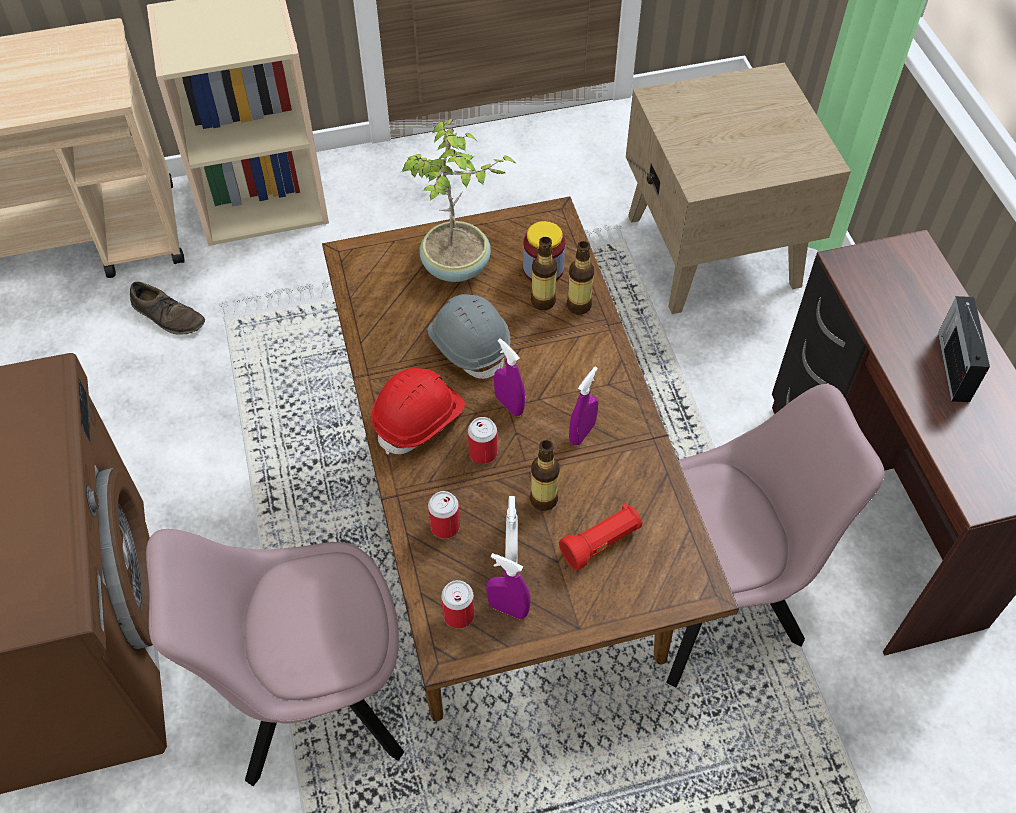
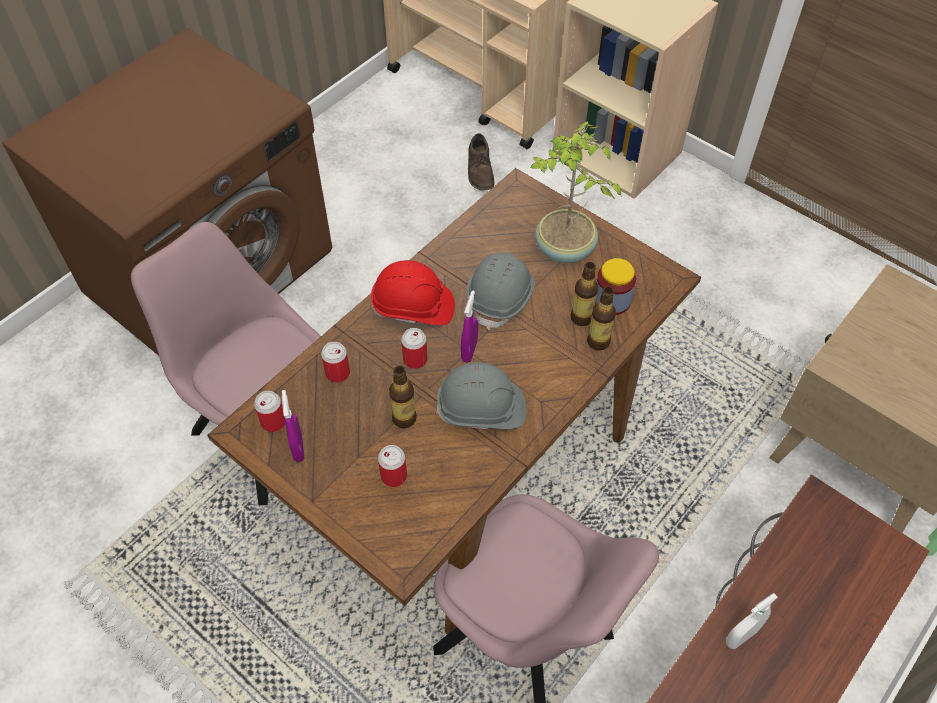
camera: 55 degrees right, 0 degrees up
(511, 556) = (341, 426): white spray bottle -> white spray bottle (740, 636)
(582, 433) = (481, 409): purple spray bottle -> grey hard hat
(601, 543) = (394, 476): red flashlight -> can
(953, 365) = (785, 650): radio -> none

